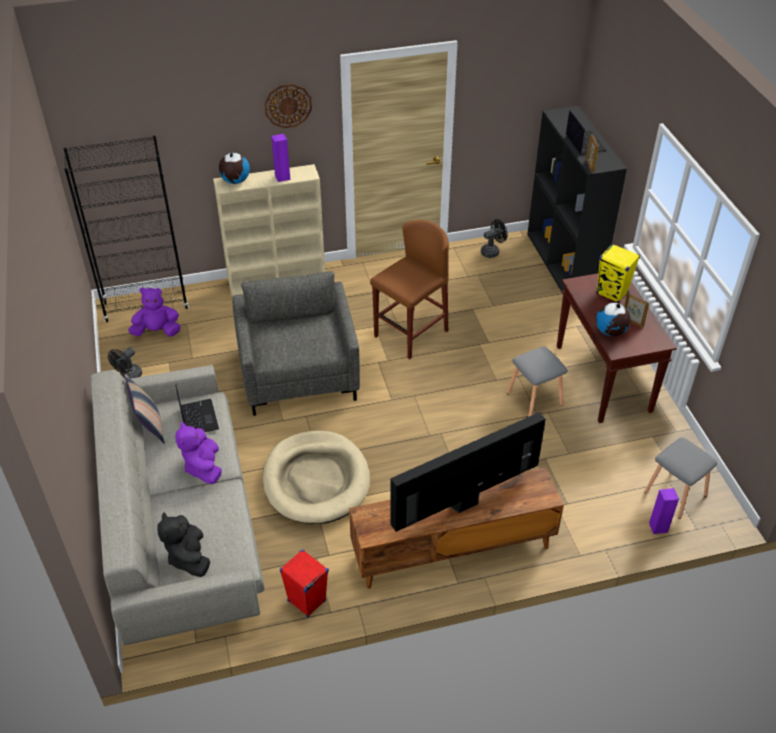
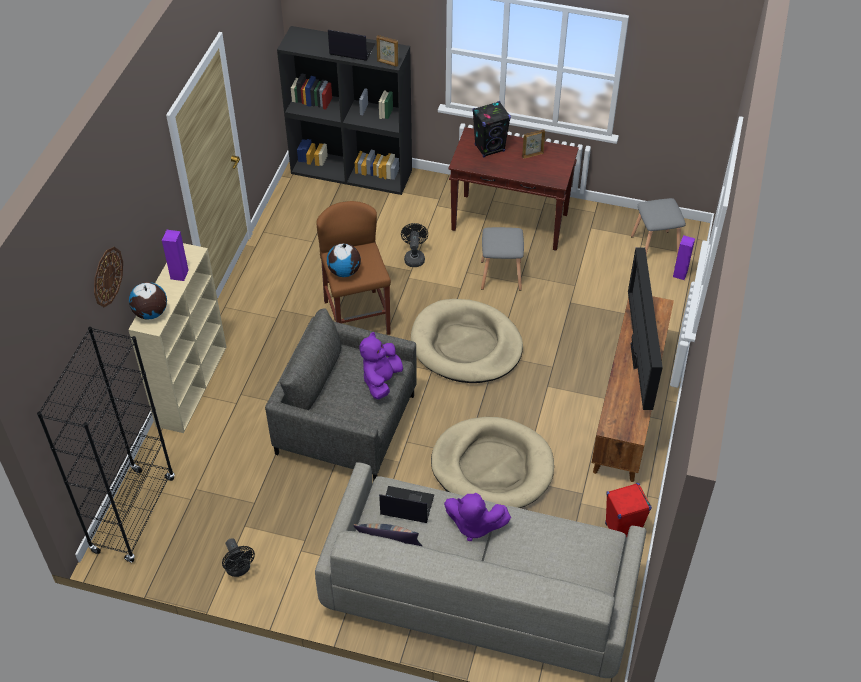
camera: 60 degrees left, 5 degrees up
(157, 331) = (187, 519): purple plush toy -> purple plush toy (381, 380)
(188, 557) = (577, 574): black plush toy -> none
(288, 105) = (151, 200): wall clock -> wall clock (107, 276)
(435, 409) = (466, 345): none -> beige dog bed
(492, 251) = (293, 208): black fan -> black fan (414, 257)
(610, 332) = (534, 173): globe -> globe (345, 271)
(612, 293) = (489, 148): yellow speaker -> black speaker

